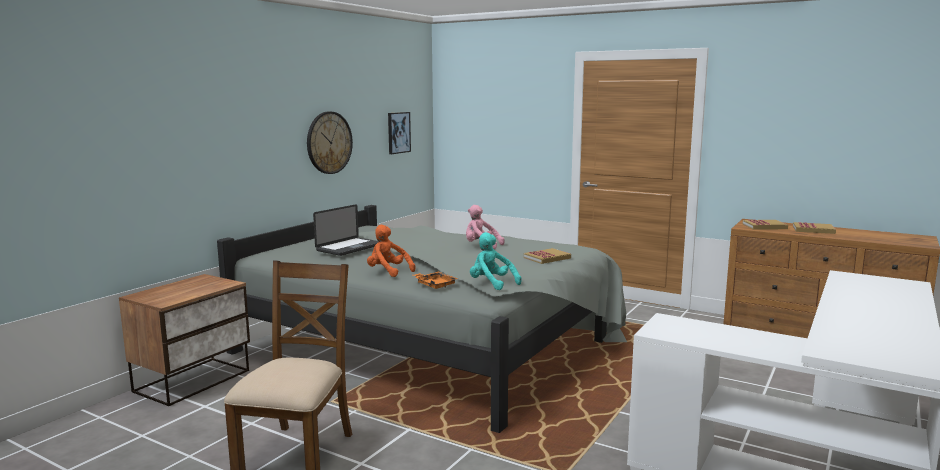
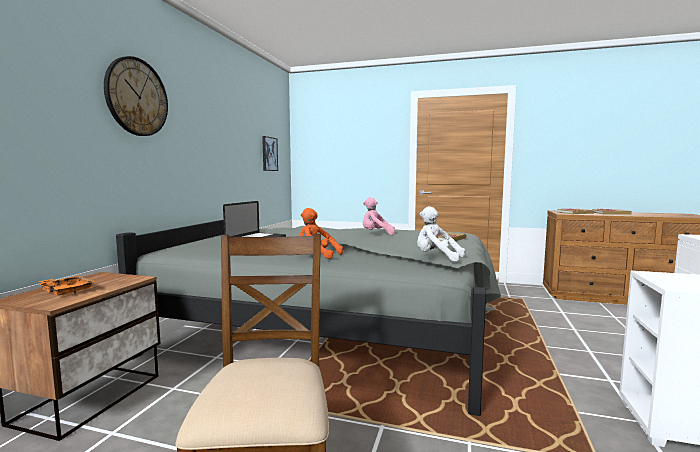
camera: 15 degrees left, 5 degrees down
(329, 142) = (220, 152): wall clock -> wall clock (137, 97)
(435, 285) = (379, 263): orange tray -> orange tray (66, 291)
(491, 284) = (436, 258): turquoise plush toy -> white plush toy

